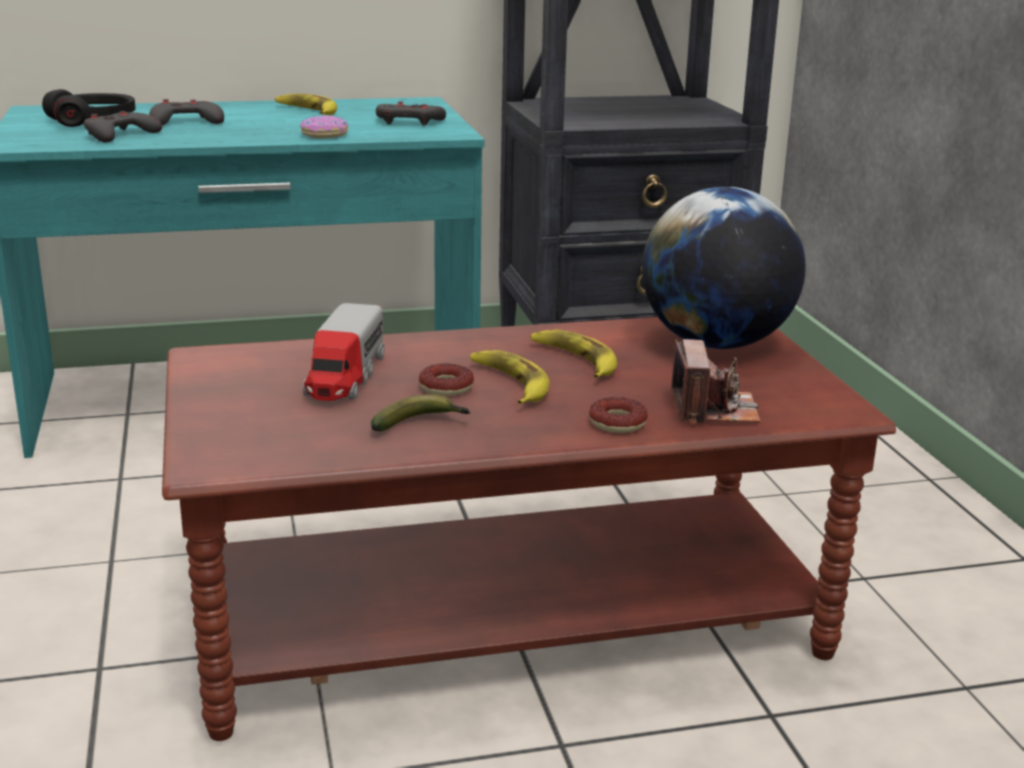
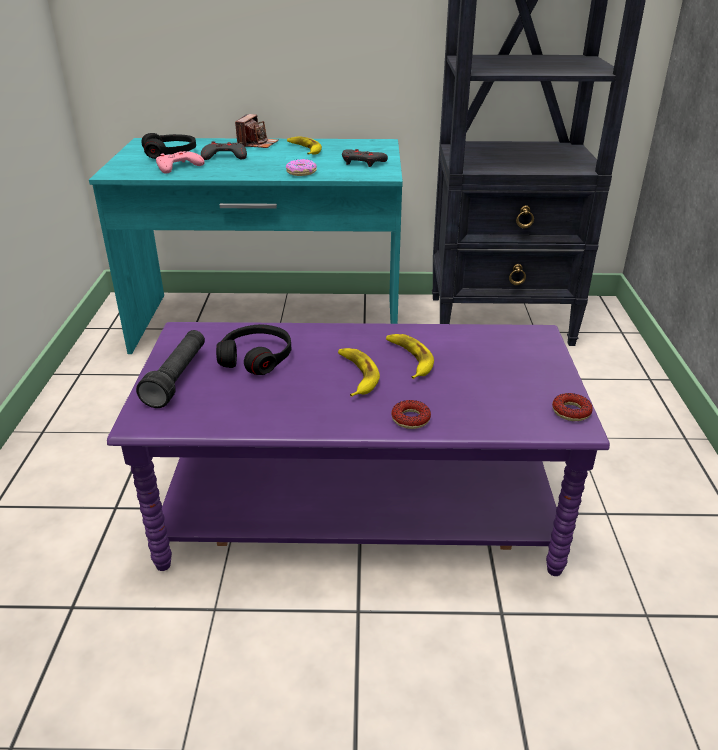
camera: 15 degrees right, 10 degrees up
(120, 135) = (178, 167): grey game controller -> pink game controller
(234, 409) = (177, 378): none -> black flashlight
(345, 377) = (256, 358): toy truck -> black headphones
(420, 424) = (283, 404): banana -> none
(446, 387) = (314, 373): donut -> donut (571, 411)
(508, 618) = (360, 509): brown coffee table -> purple coffee table
(713, 410) = (482, 415): camera -> camera (257, 144)
(716, 344) = (513, 353): globe -> none

